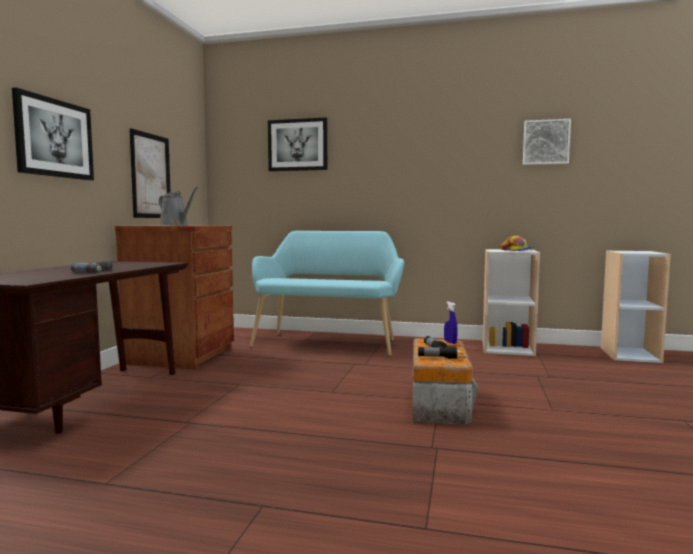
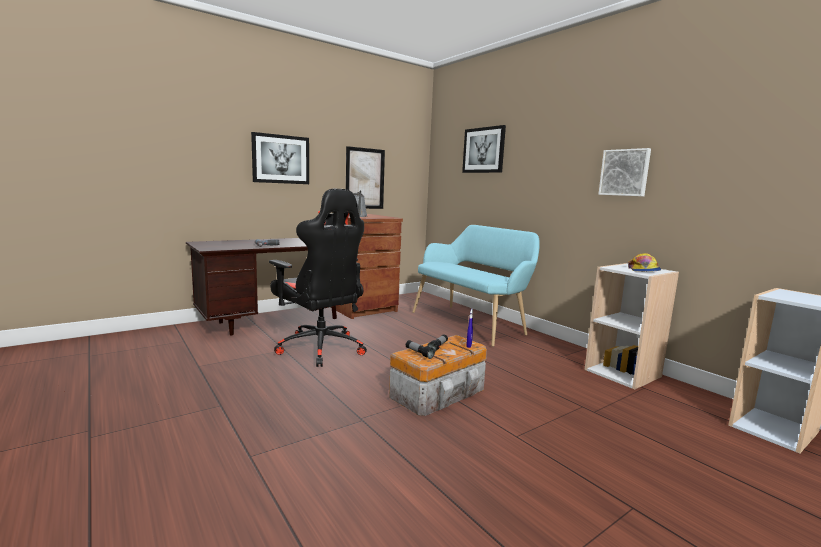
camera: 40 degrees right, 5 degrees up
(225, 406) = (317, 346): none -> black office chair
(546, 142) = (714, 144): picture -> picture (625, 172)

